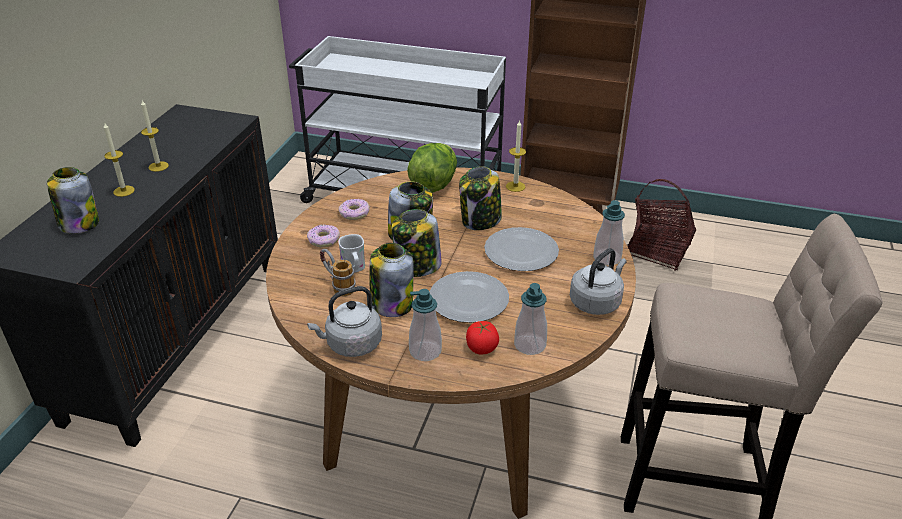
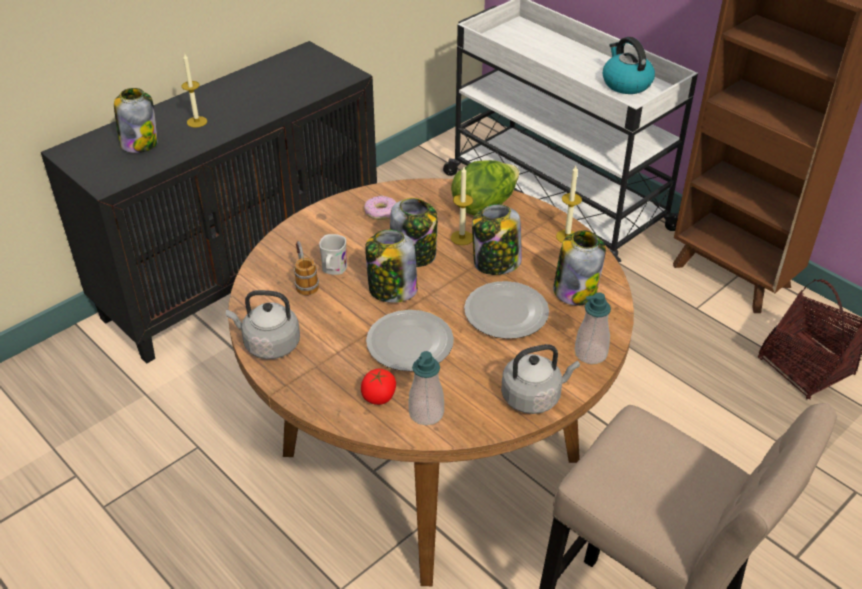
camera: 30 degrees right, 5 degrees up
(158, 166) = (243, 105): candle -> candle (462, 238)
(324, 240) = (330, 231): donut -> none
(391, 303) = (336, 318): jar -> jar (575, 290)
(425, 351) = (326, 378): soap dispenser -> none
(452, 79) = (625, 83): none -> kettle

